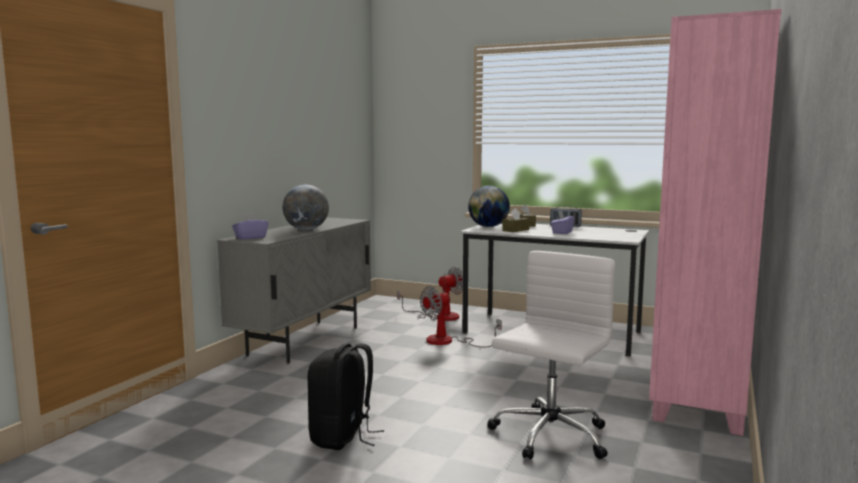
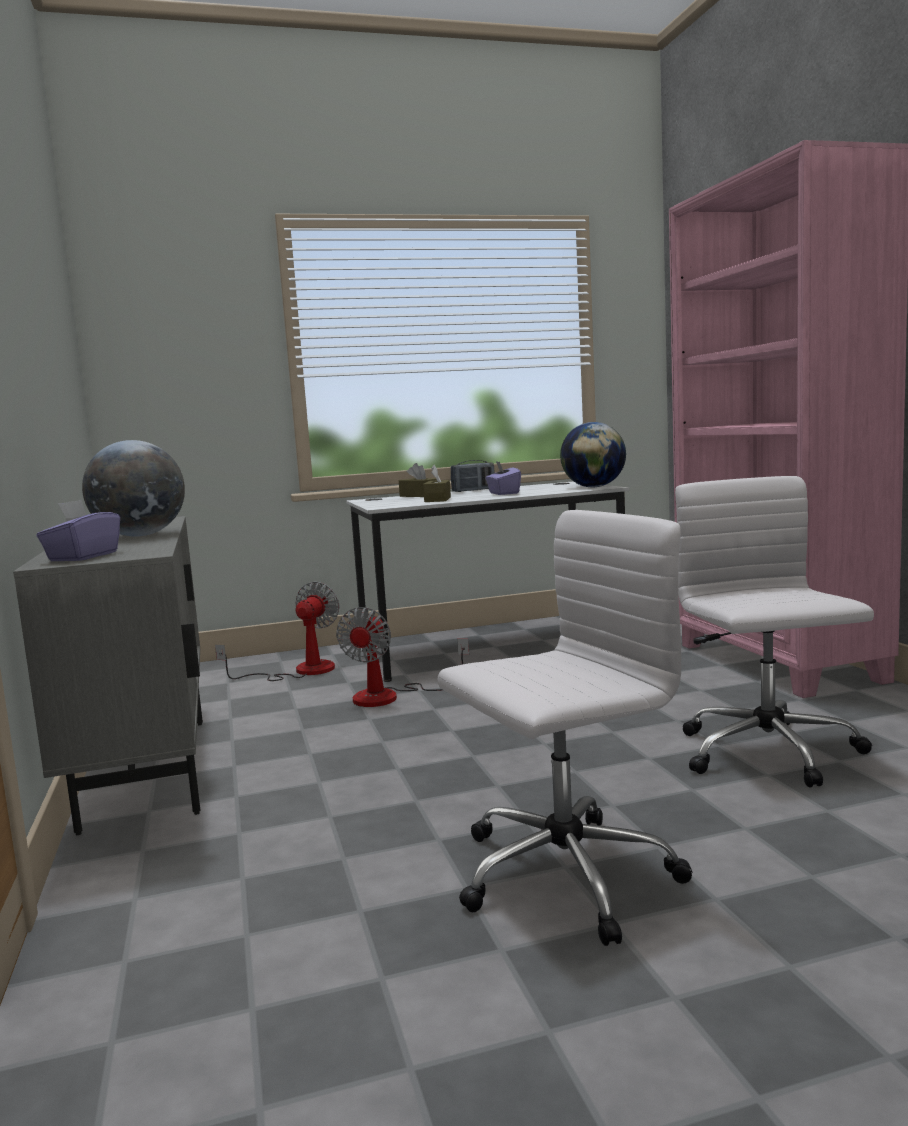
camera: 40 degrees left, 0 degrees up
(342, 437) = (561, 875): black backpack -> white office chair
(488, 226) = (382, 502): globe -> globe (594, 487)

